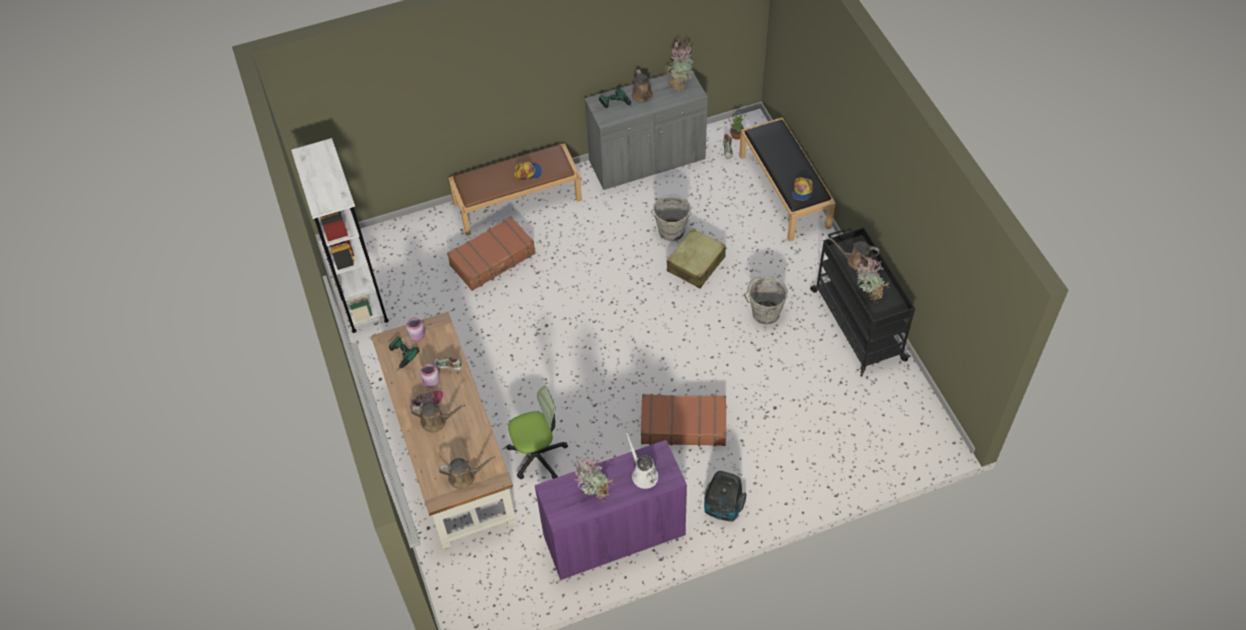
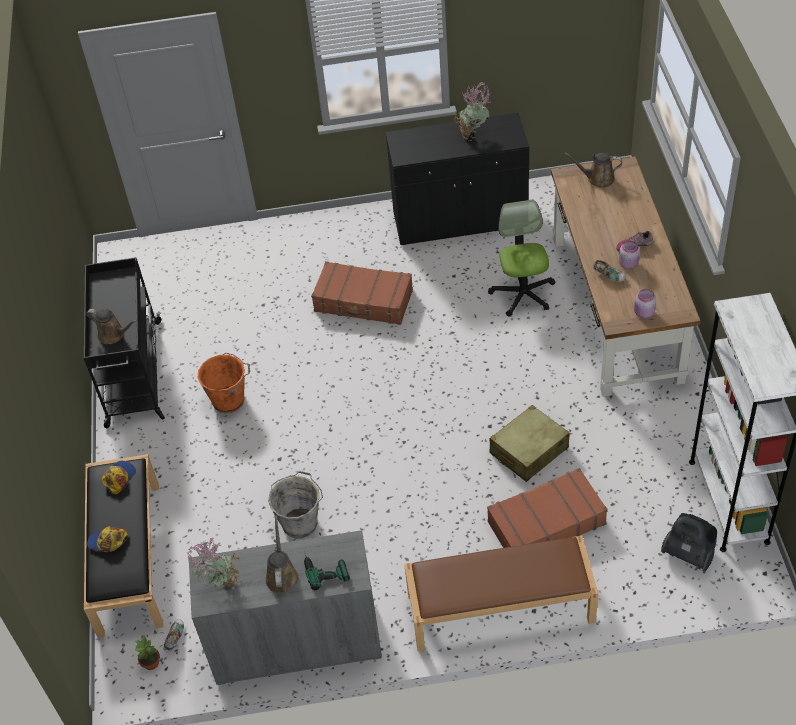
camera: 165 degrees left, 5 degrees down
(399, 357) = (665, 293): power drill -> none
(436, 421) = (624, 227): brown watering can -> none
(528, 172) = (478, 570): cap -> cap (107, 541)
(537, 455) = (523, 294): office chair -> office chair turned 90 degrees clockwise
(614, 535) = (460, 220): purple cabinet -> black cabinet
(643, 474) = (423, 143): white watering can -> none
(696, 264) = (285, 473): beige suitcase -> beige suitcase (528, 451)
(723, 508) = (350, 228): vacuum cleaner -> vacuum cleaner (689, 553)
(764, 314) = (230, 400): grey bucket -> orange bucket
(867, 295) = (123, 297): potted plant -> none

